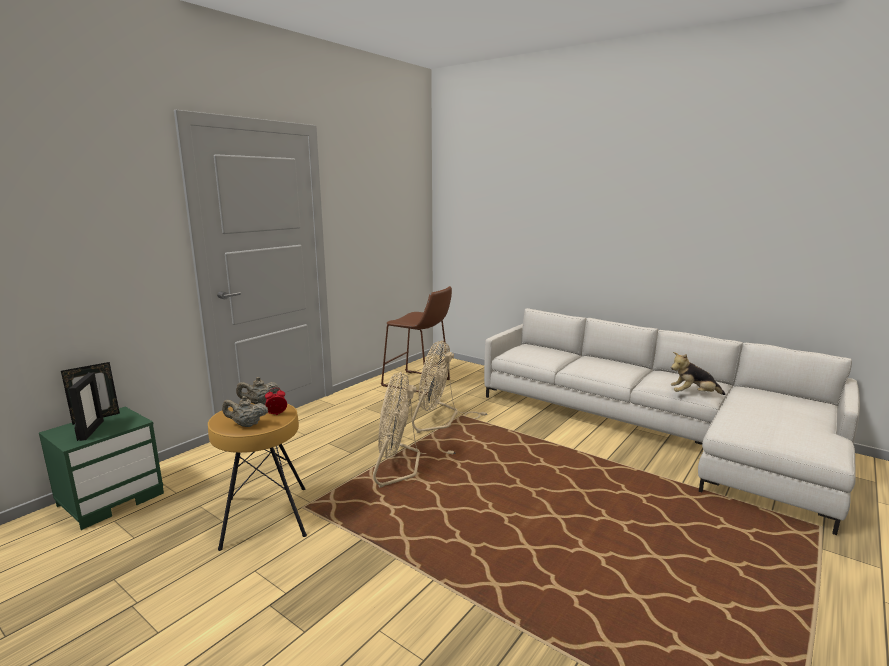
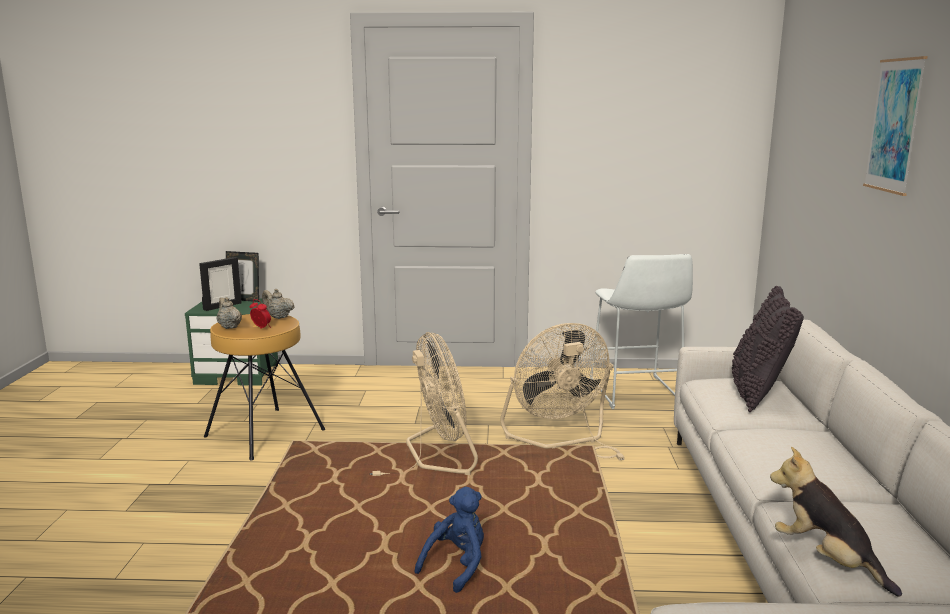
camera: 55 degrees right, 0 degrees up
(405, 462) = (430, 455): beige fan -> beige fan turned 105 degrees clockwise
(419, 383) = (636, 394): brown stool -> white stool
(539, 350) = (757, 394): none -> black pillow
(545, 498) = (457, 565): none -> blue plush toy
(571, 203) = (894, 125): none -> picture

